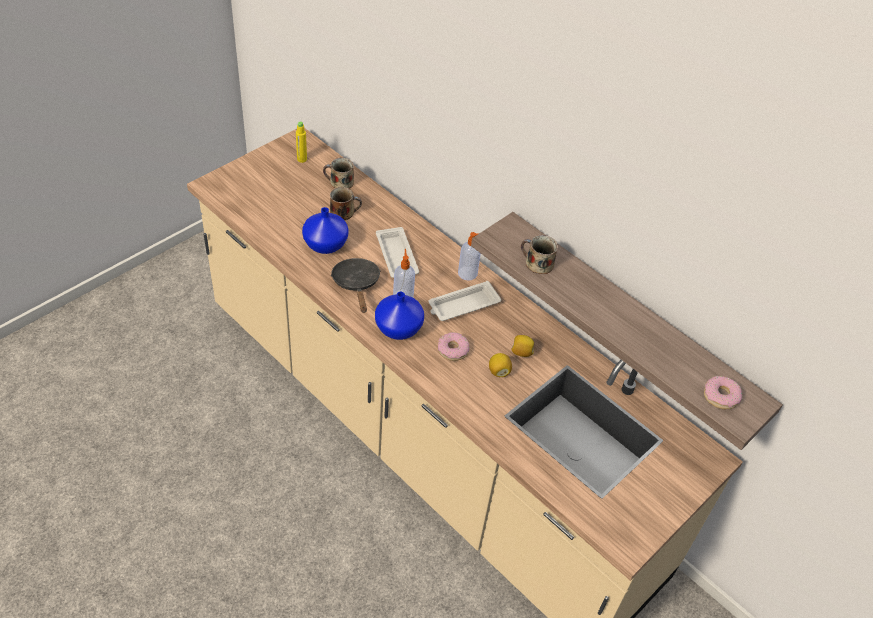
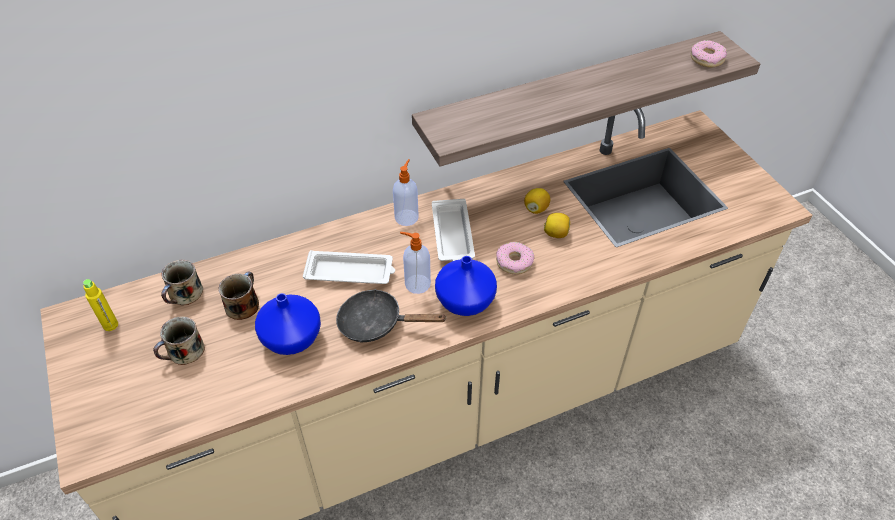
camera: 65 degrees left, 0 degrees up
(537, 263) = (501, 118): mug -> mug (184, 352)

